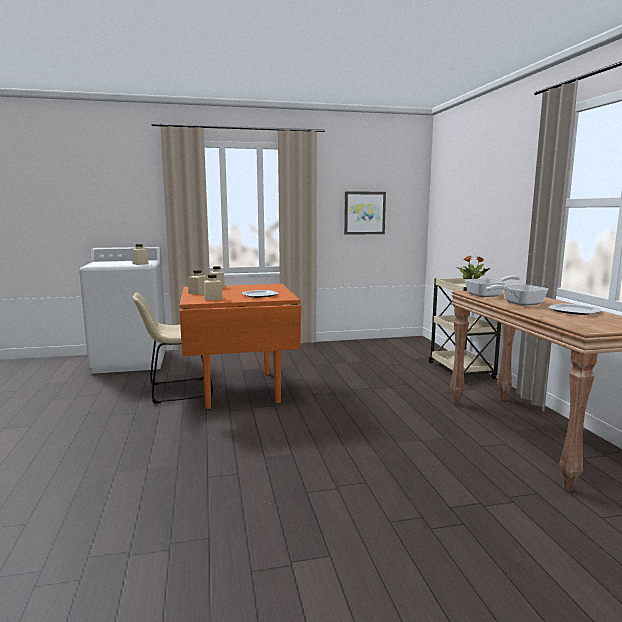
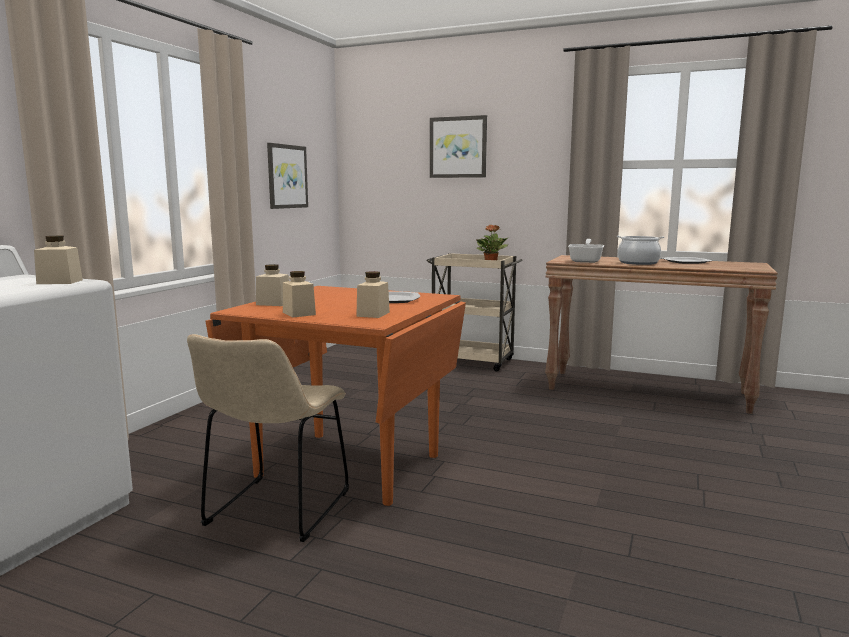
camera: 55 degrees left, 0 degrees up
(481, 188) = (458, 147): none -> picture
(518, 303) = (638, 263): frying pan -> cooking pot

